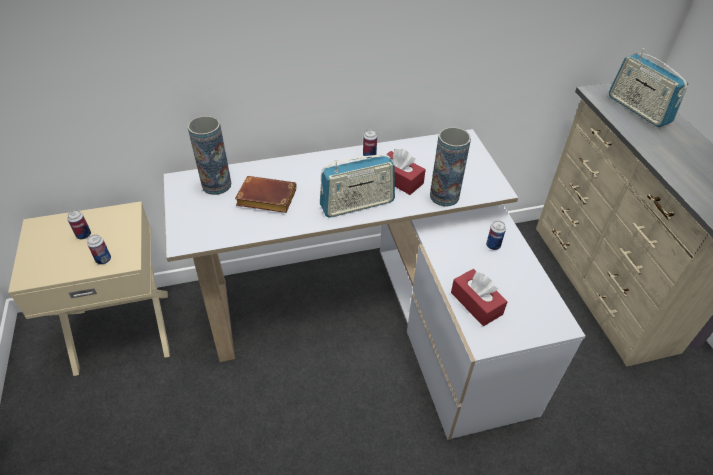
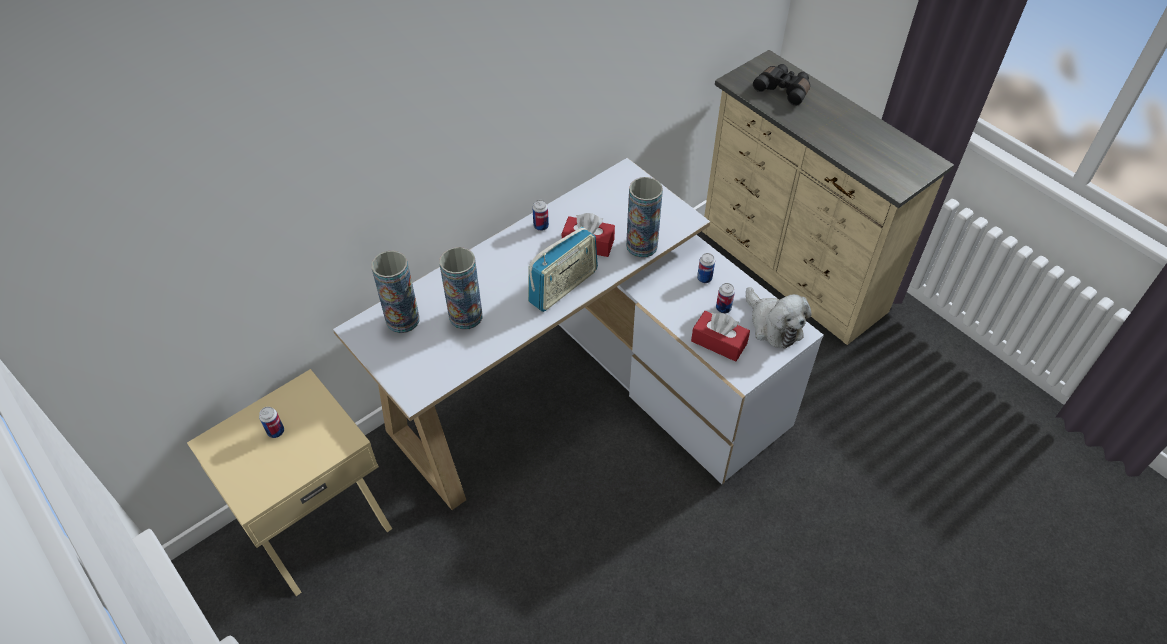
camera: 25 degrees left, 5 degrees up
(103, 259) = (321, 448): can -> can (723, 308)
(265, 199) = (465, 316): brown book -> vase
(538, 308) = (773, 325): none -> plush toy
(638, 110) = (783, 89): radio -> black binoculars

